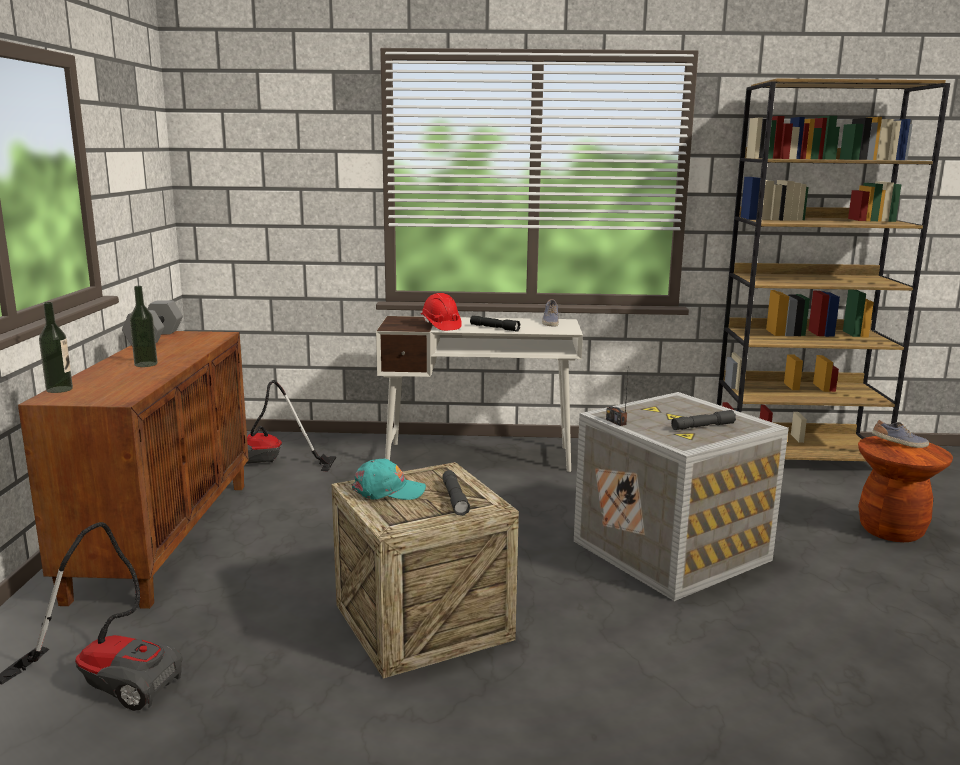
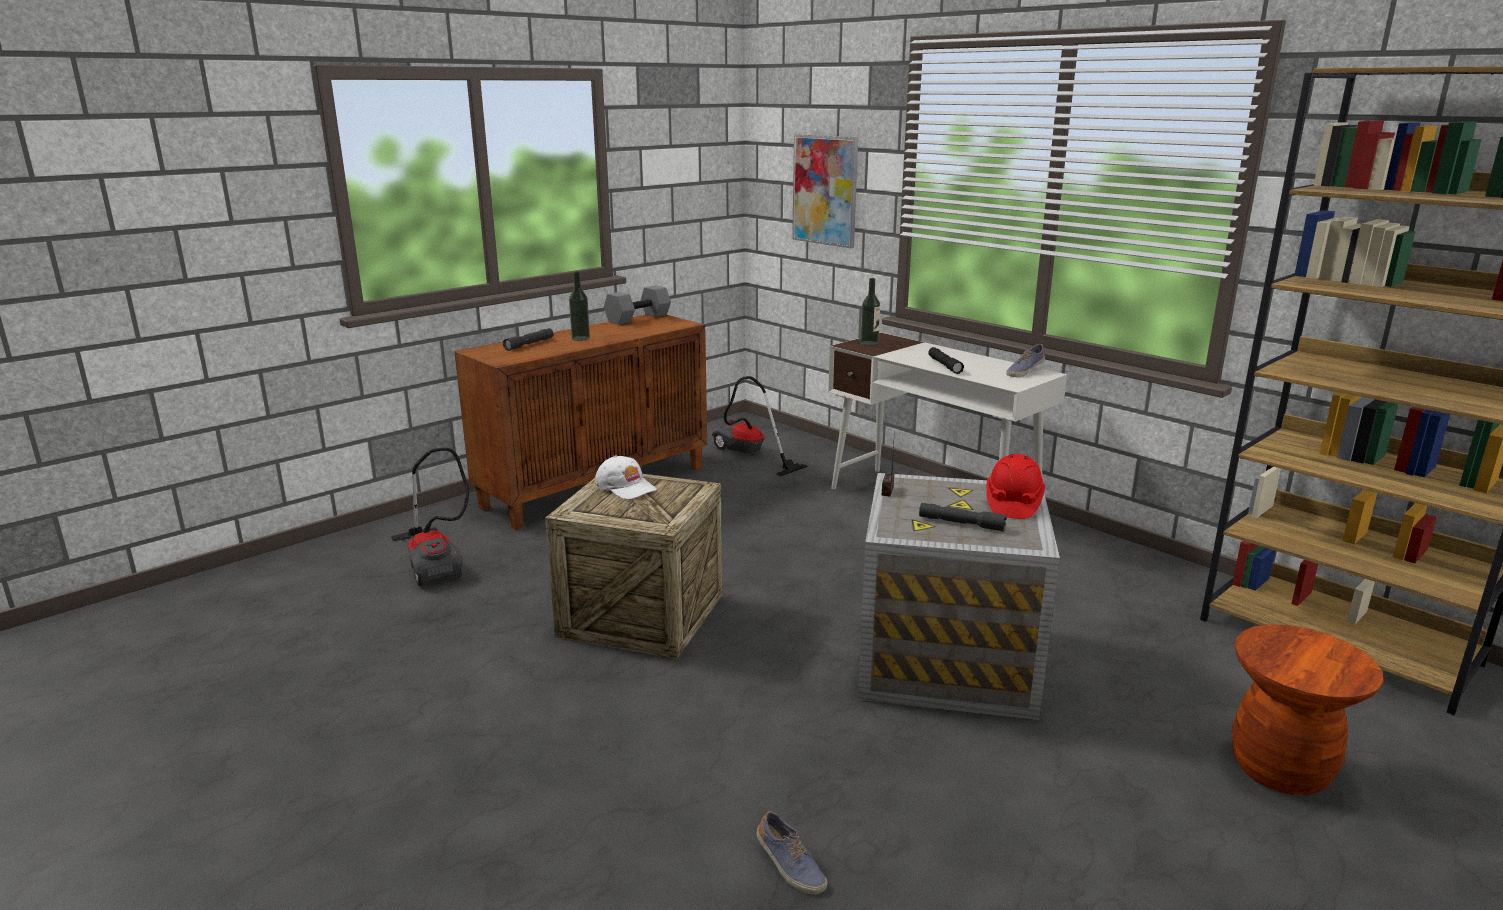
camera: 45 degrees right, 5 degrees up
(59, 389) = (494, 345): bottle -> bottle (869, 343)
(288, 192) = (825, 190): none -> picture
(388, 490) = (626, 487): turquoise cap -> white cap
(441, 326) = (899, 352): red hard hat -> red hard hat (1013, 504)
(454, 498) = (652, 509): grey flashlight -> grey flashlight (529, 344)
(899, 444) = (1316, 650): shoe -> shoe (789, 866)

